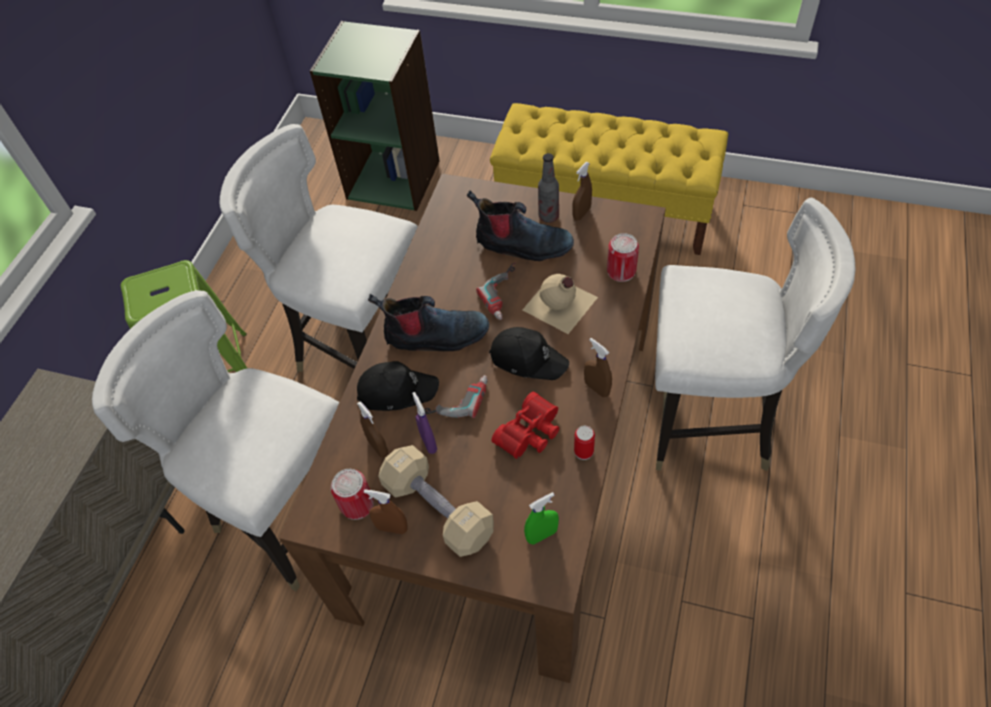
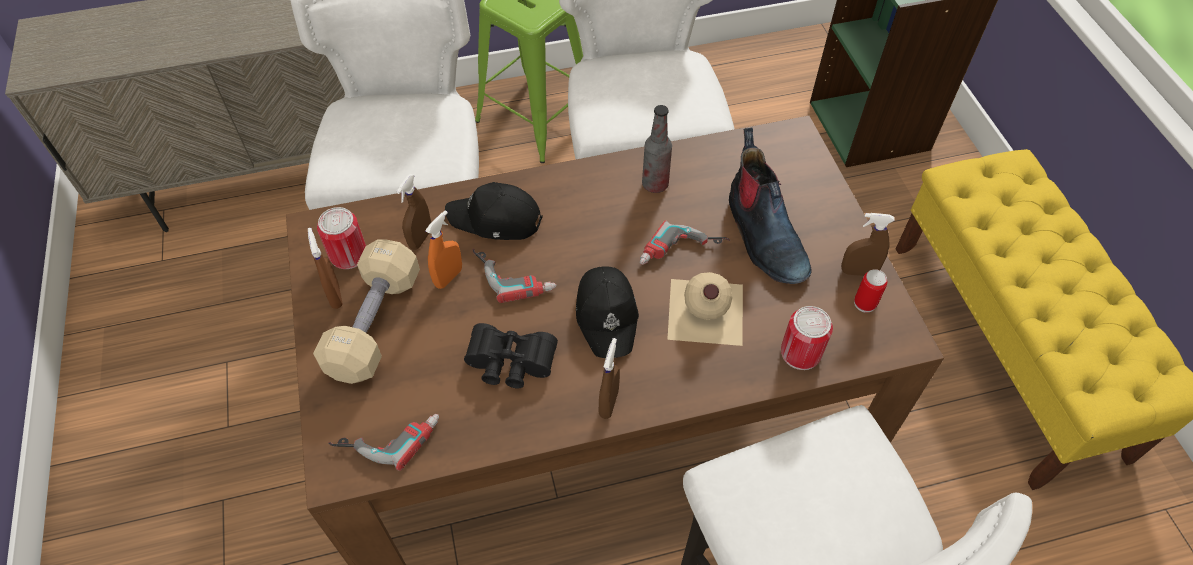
camera: 55 degrees right, 0 degrees up
(396, 390) = (495, 220): black cap -> black cap turned 135 degrees clockwise
(428, 442) = (448, 277): purple spray bottle -> orange spray bottle
(435, 336) = (582, 219): boot -> none
(531, 433) = (510, 365): red binoculars -> black binoculars
(542, 535) = (387, 434): green spray bottle -> power drill
(548, 216) = (827, 241): bottle -> bottle (655, 184)
(583, 451) = (514, 428): can -> can (865, 303)

